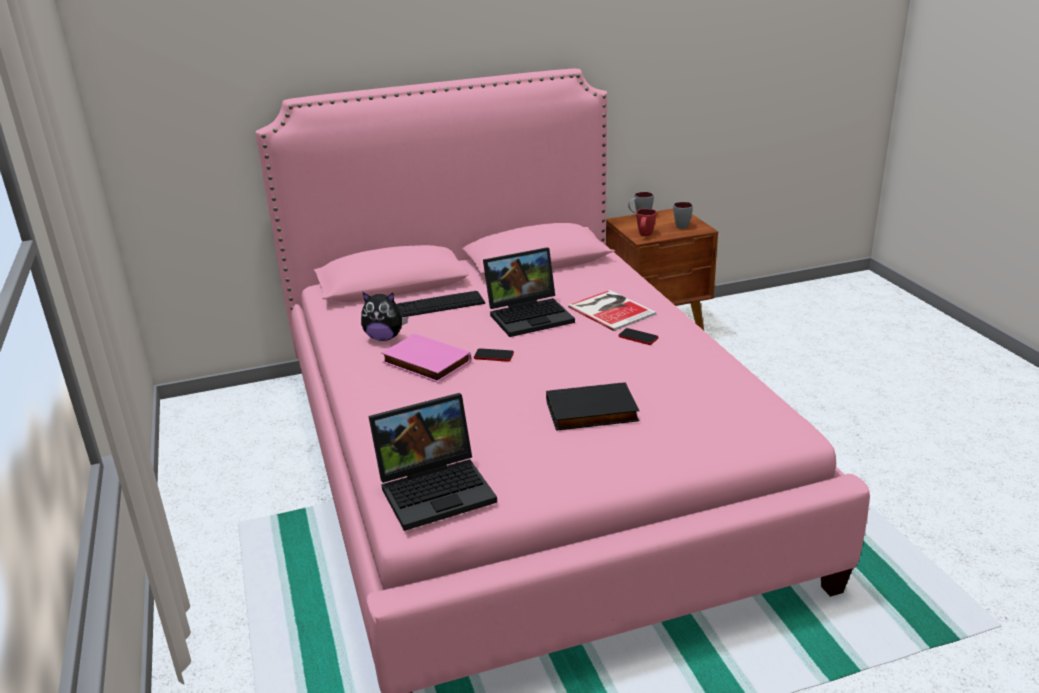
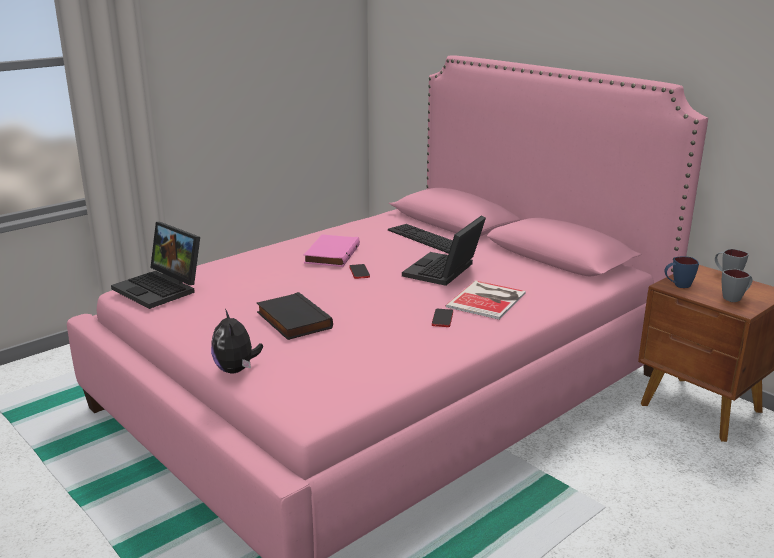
camera: 65 degrees right, 5 degrees down
(384, 337) = (361, 236): plush toy -> plush toy (236, 370)
(530, 315) = (444, 272): laptop -> laptop turned 75 degrees clockwise
(645, 235) = (677, 285): red mug -> blue mug

